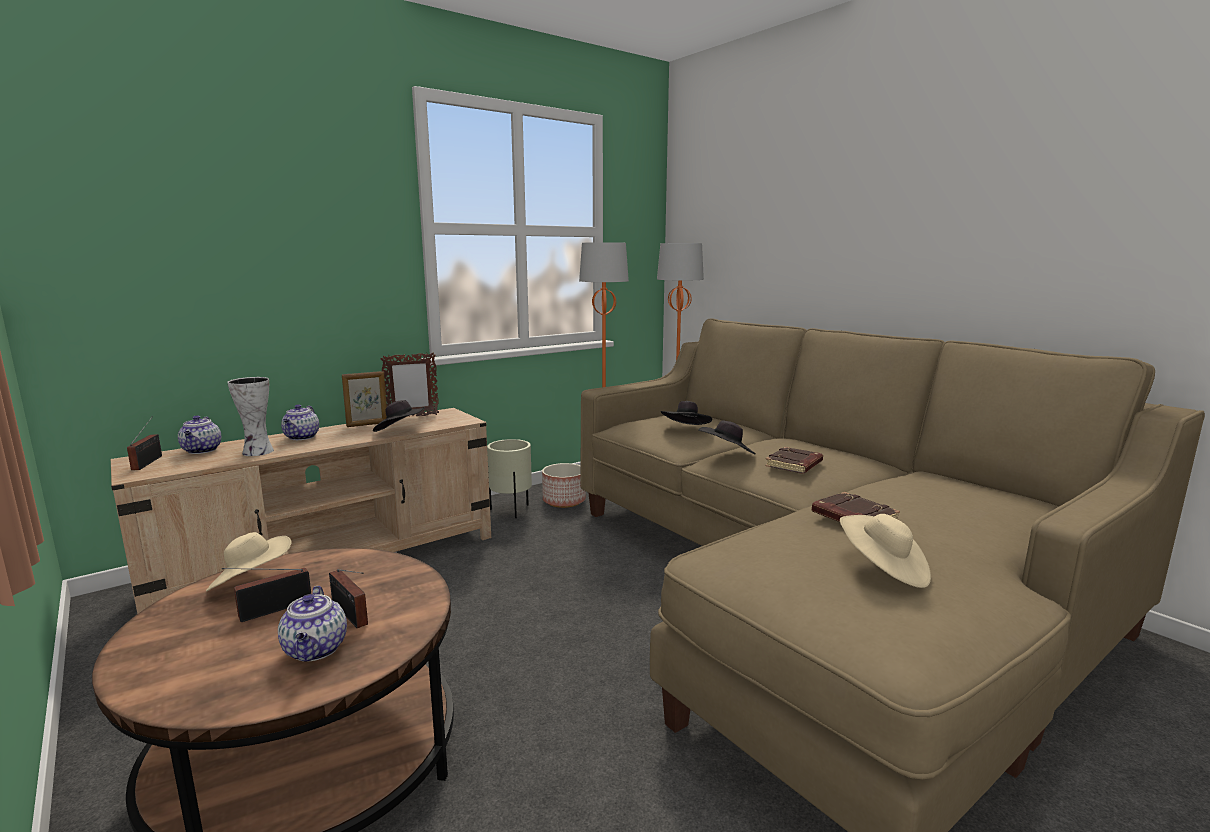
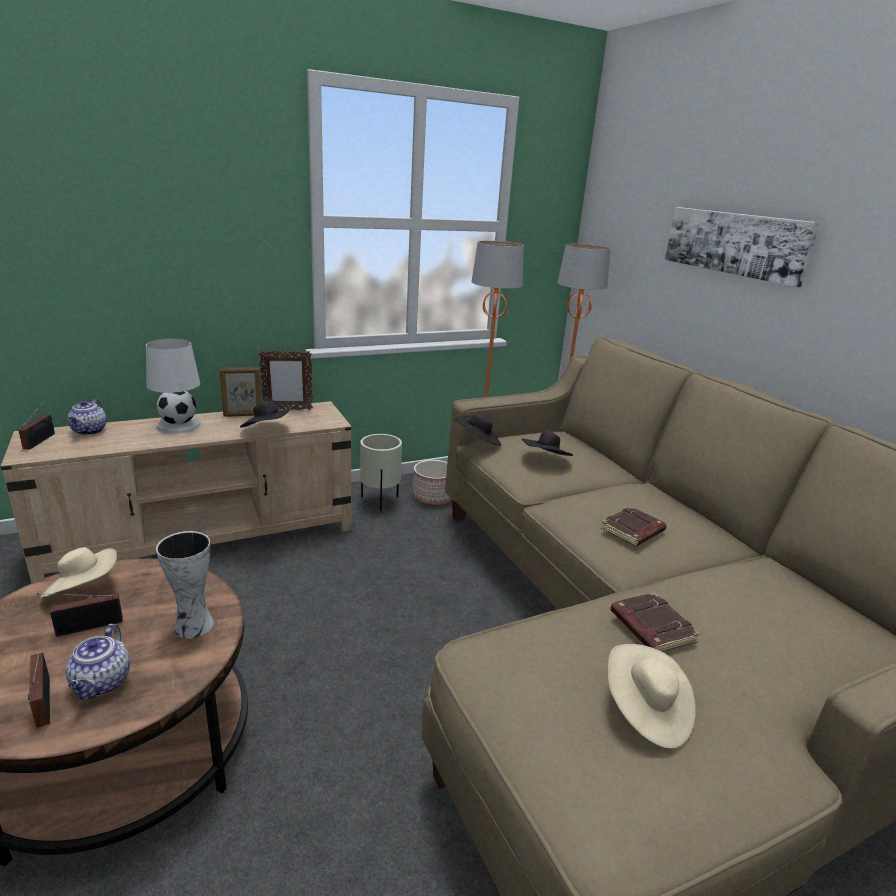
camera: 10 degrees right, 10 degrees up
(256, 452) = (132, 440): vase -> vase (192, 626)
(302, 437) = (179, 425): teapot -> white table lamp
(350, 615) = (146, 646): radio -> radio (42, 705)
(726, 454) = (570, 503): black hat -> black hat (478, 442)
(819, 217) = (735, 243): none -> picture

